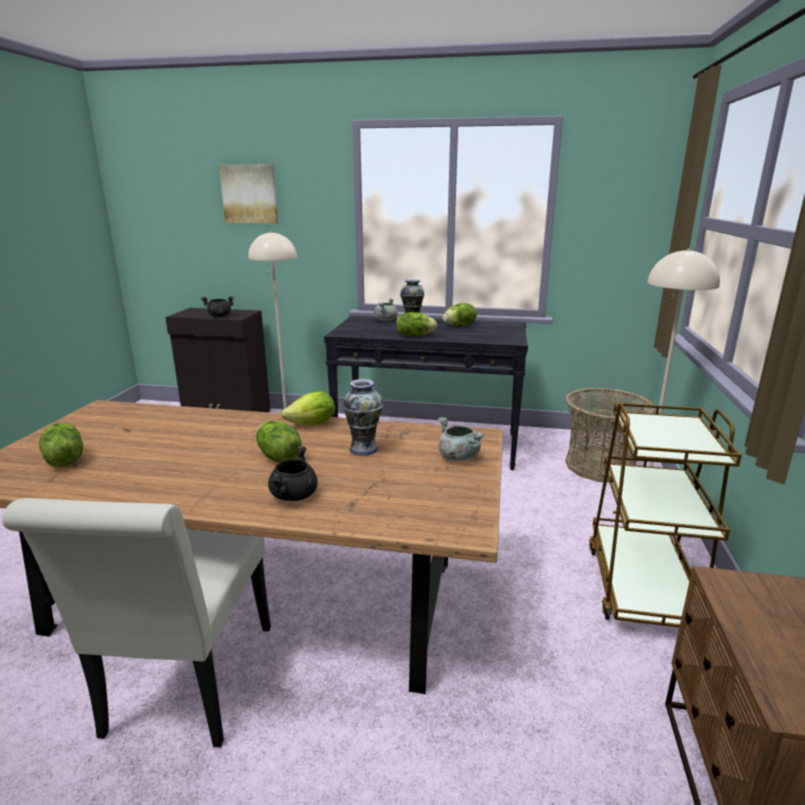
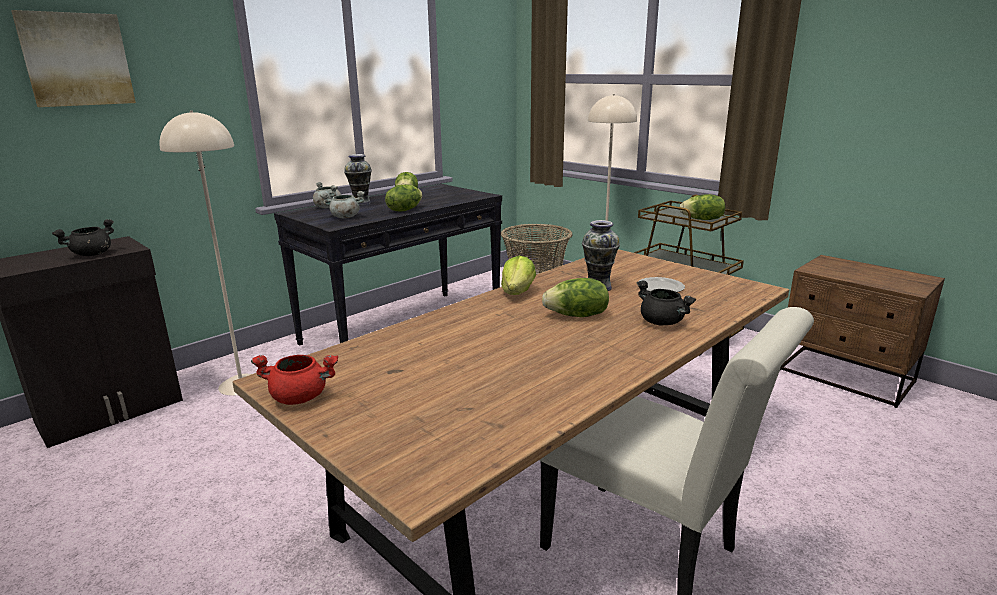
camera: 55 degrees left, 0 degrees up
(64, 460) = (445, 414): lettuce -> lettuce (702, 219)
(78, 419) = (301, 397): none -> red cooking pot
(398, 475) = (659, 287): none -> plate
(457, 457) = (647, 267): grey cooking pot -> grey cooking pot (344, 217)

